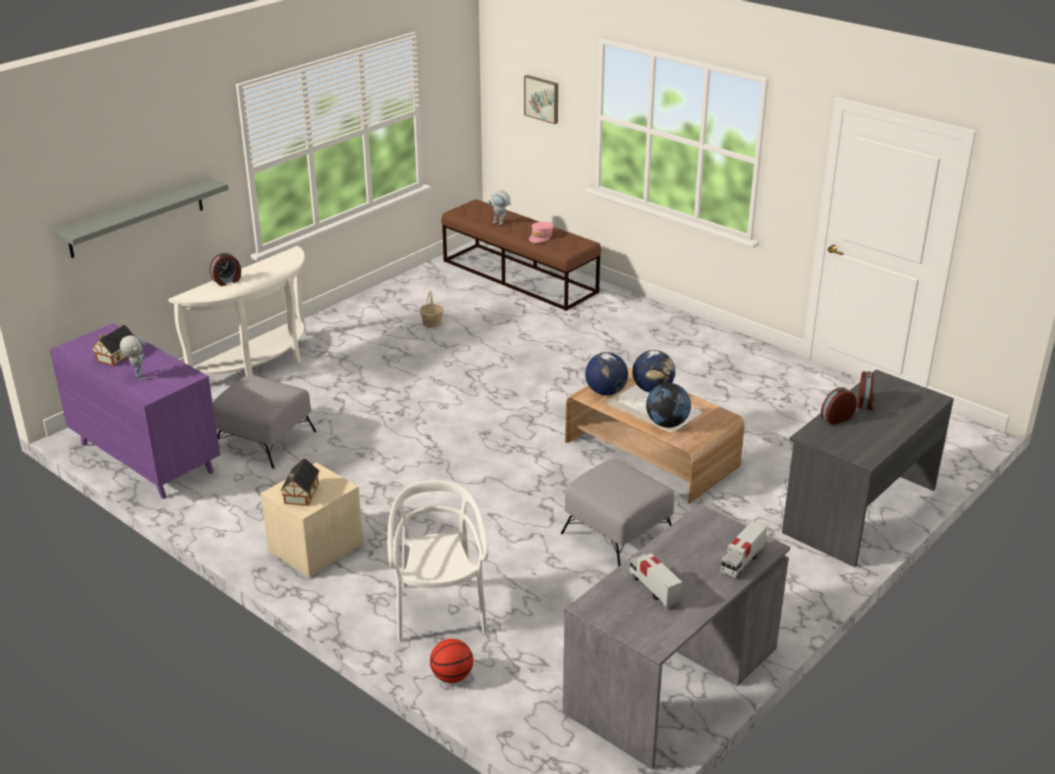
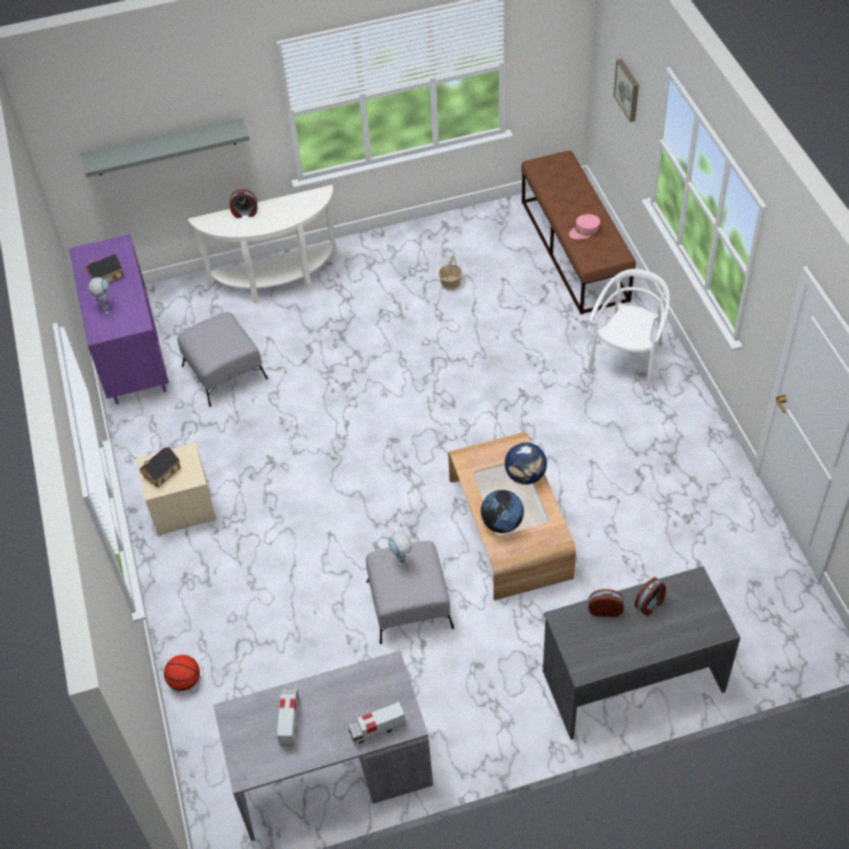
camera: 35 degrees right, 20 degrees up
(439, 610) = (221, 614): white chair -> white chair (627, 360)
(500, 223) = (563, 196): toy robot -> toy robot (401, 562)
(605, 392) = (483, 460): globe -> none

